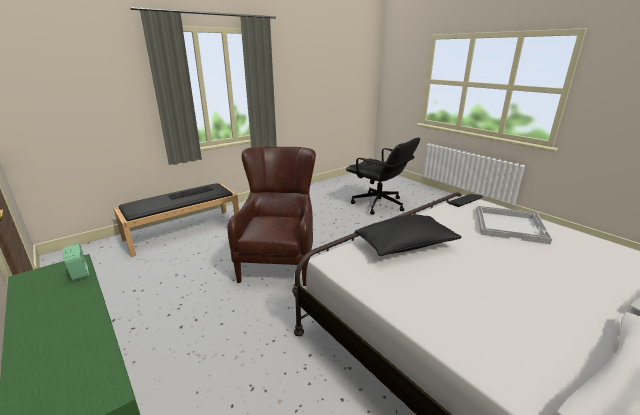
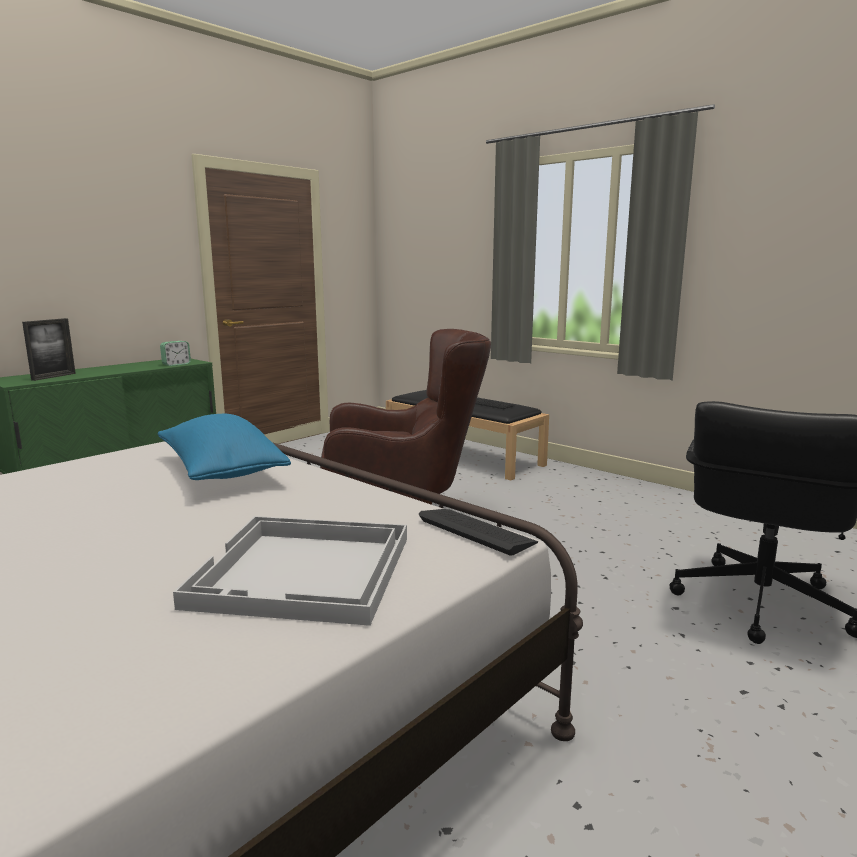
camera: 80 degrees right, 10 degrees down
(76, 364) = (54, 376): none -> picture frame
(405, 246) = (221, 471): black pillow -> blue pillow

